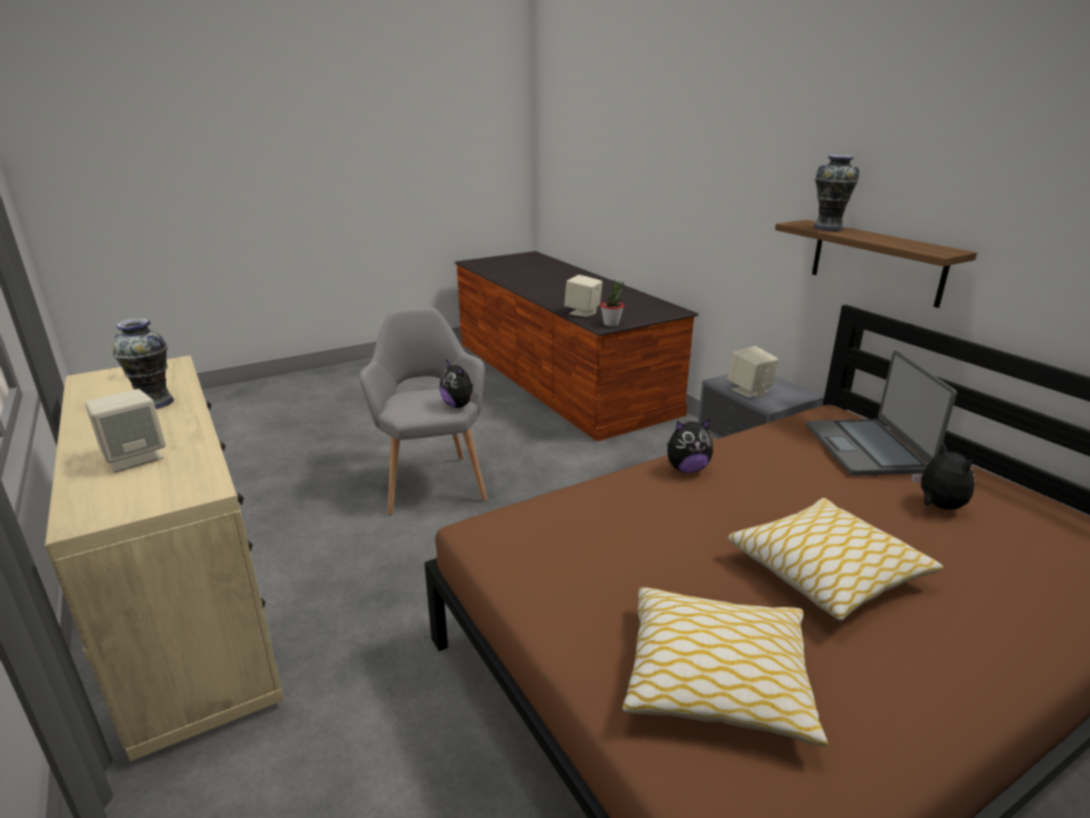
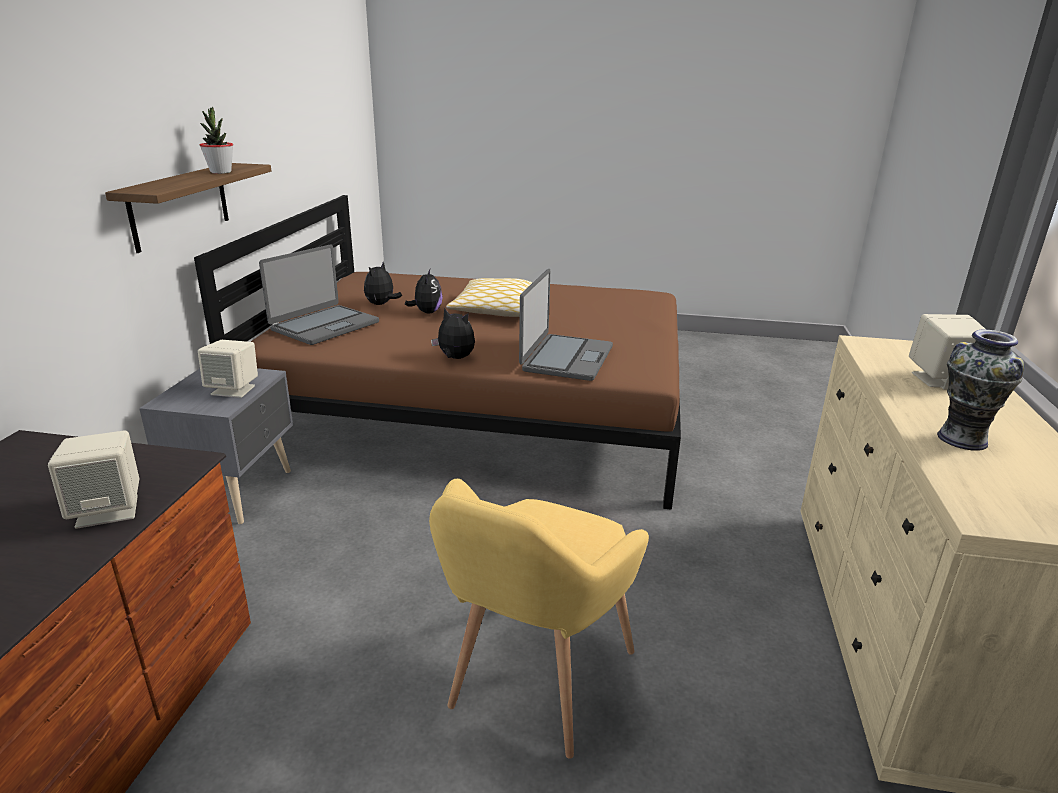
camera: 140 degrees left, 0 degrees up
(431, 480) = (532, 686): grey armchair -> yellow armchair
(459, 405) = (519, 509): plush toy -> plush toy (427, 312)
(596, 517) = (566, 358): none -> laptop
(611, 324) = (163, 461): potted plant -> potted plant (220, 172)
(717, 678) = (607, 311): pillow -> none
(828, 228) = (167, 183): vase -> none

